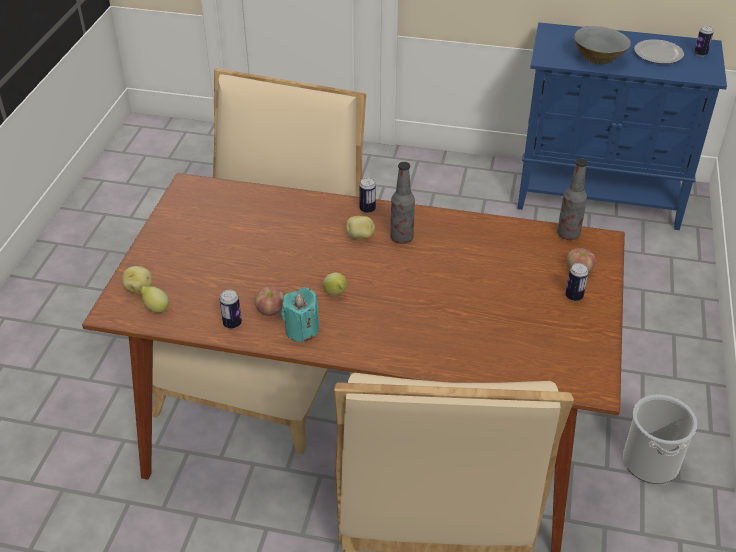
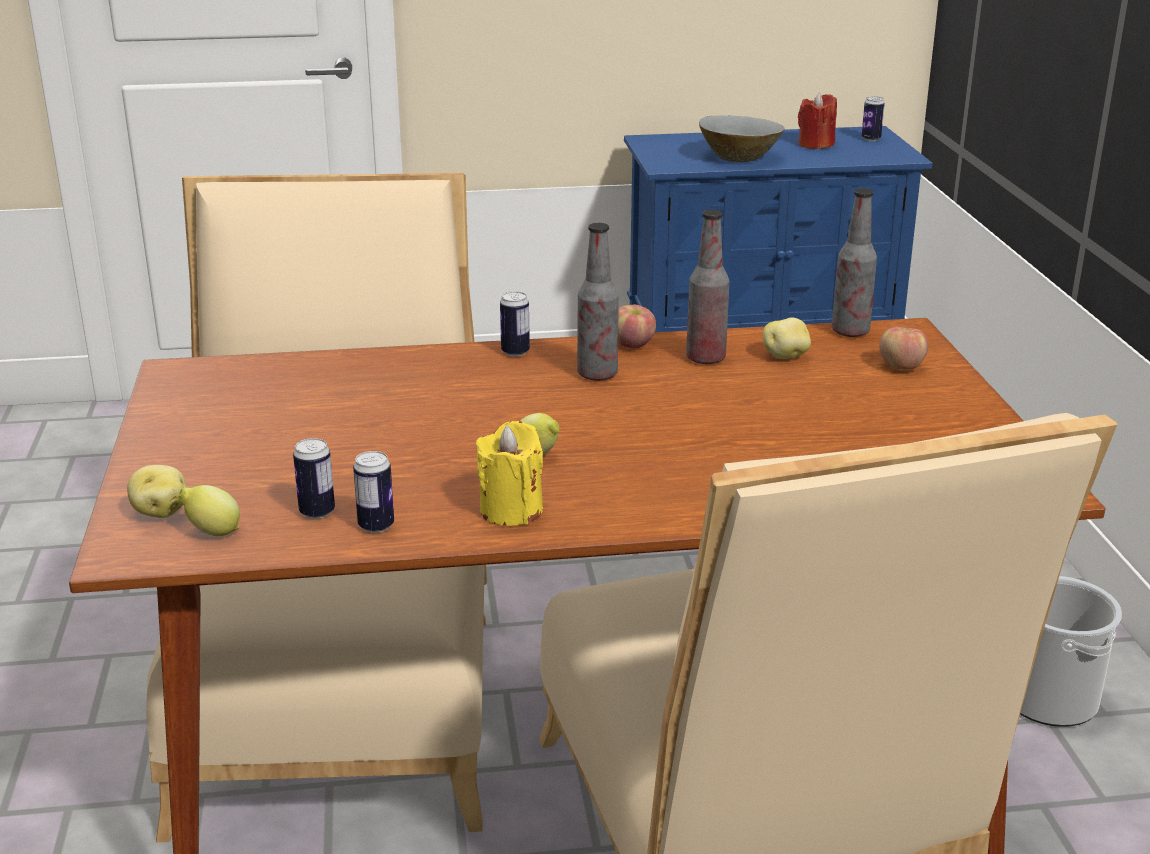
camera: 20 degrees left, 15 degrees down
(270, 311) = (436, 497): apple -> apple (632, 345)
(302, 330) = (511, 510): turquoise candle -> yellow candle
(360, 236) = (528, 384): potato -> potato (786, 356)
(469, 238) = (705, 358): none -> bottle
(574, 296) = (919, 394): can -> can (317, 512)
(658, 53) = (815, 145): plate -> red candle

